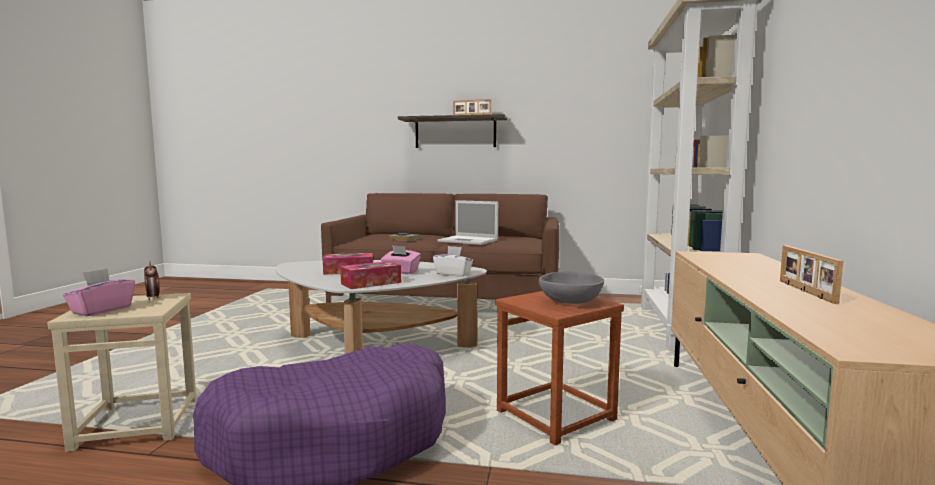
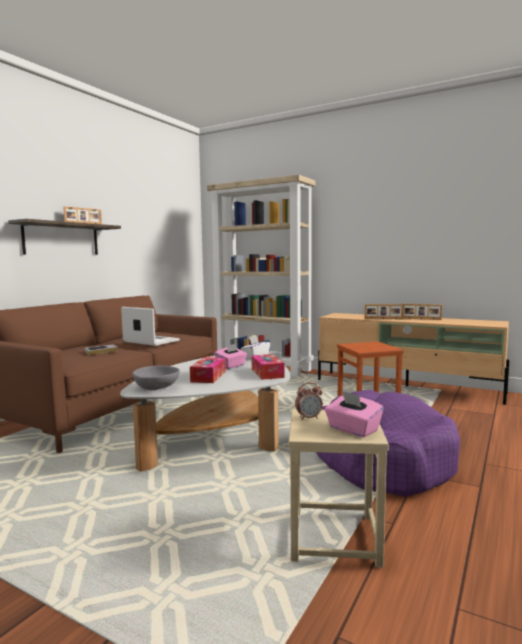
camera: 70 degrees left, 0 degrees up
(469, 241) = (150, 341): laptop -> laptop turned 105 degrees counterclockwise
(569, 302) = (372, 345): grey bowl -> grey bowl (156, 388)
(732, 273) = (383, 319): none -> picture frame

